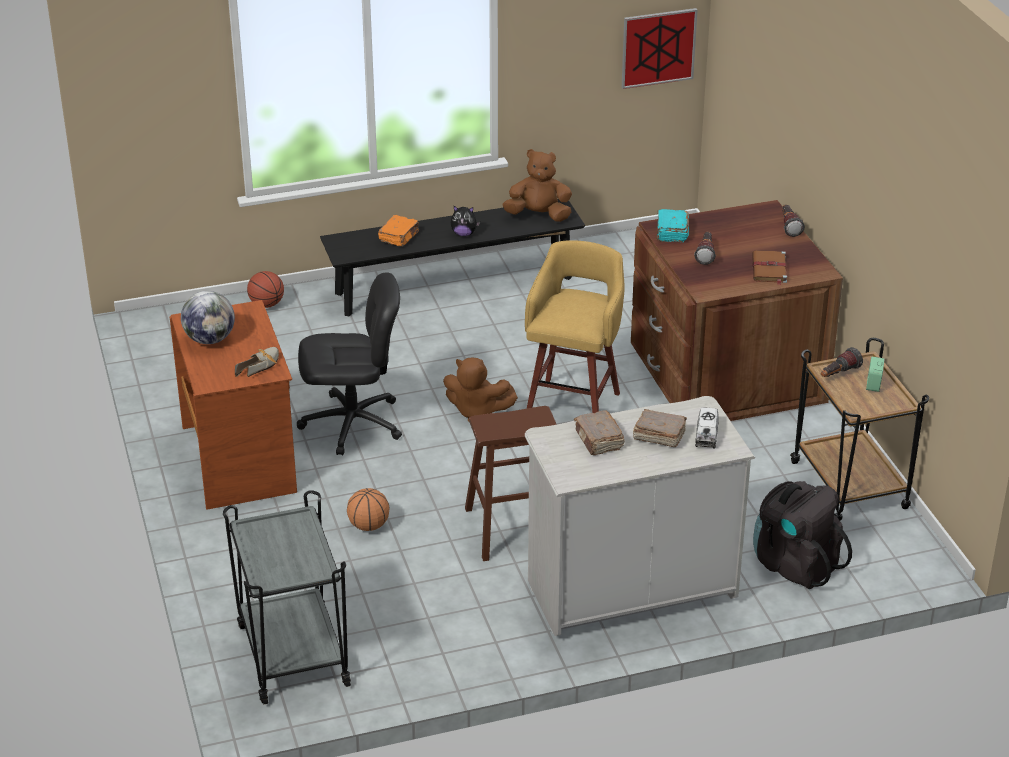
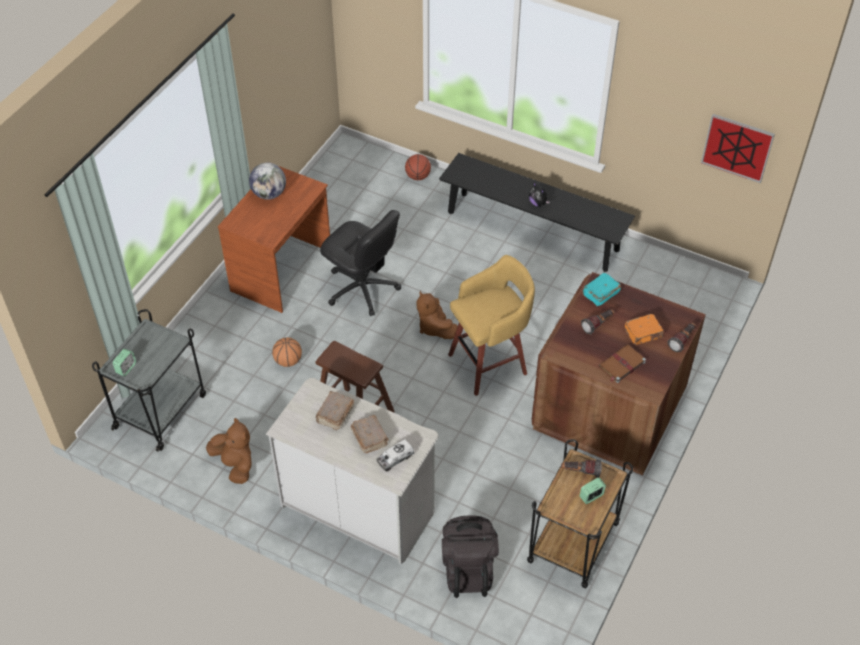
camera: 45 degrees right, 15 degrees up
(261, 366) = (270, 230): shoe -> none
(280, 573) = (126, 368): none -> alarm clock
(399, 237) = (499, 182): orange book -> orange book (643, 333)
(539, 215) = (599, 218): brown plush toy -> brown plush toy (235, 464)

